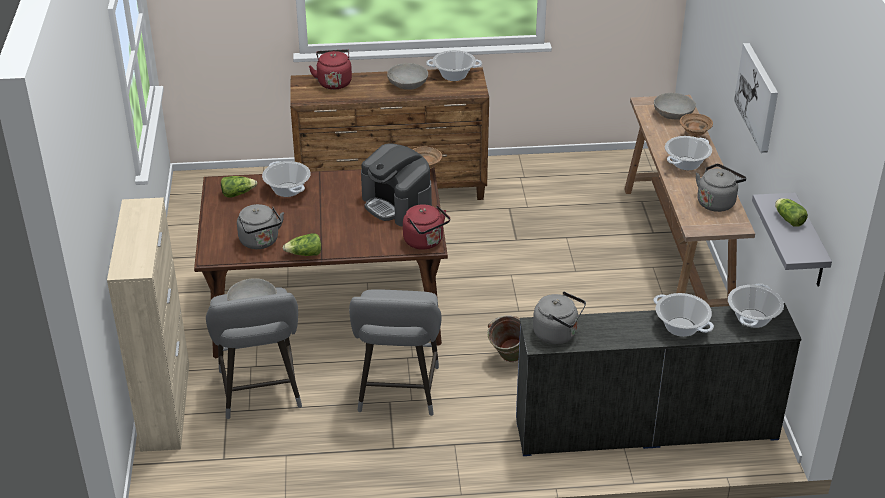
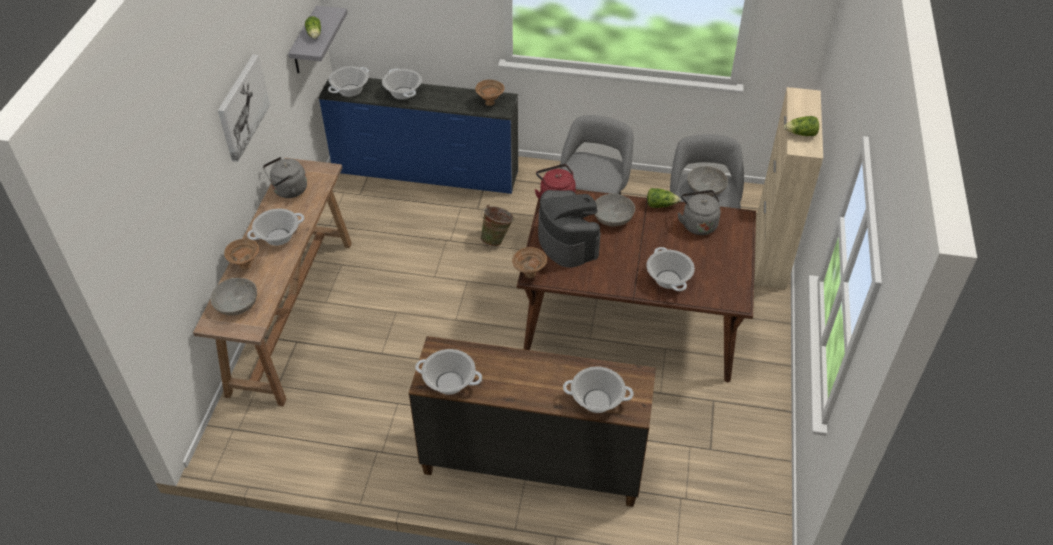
camera: 165 degrees left, 10 degrees up
(237, 193) = (717, 283): lettuce -> lettuce (801, 134)
(334, 82) = (597, 401): red kettle -> cooking pot
(408, 85) = (510, 377): grey bowl -> grey bowl (613, 217)
(558, 334) = (490, 102): grey kettle -> brown bowl

